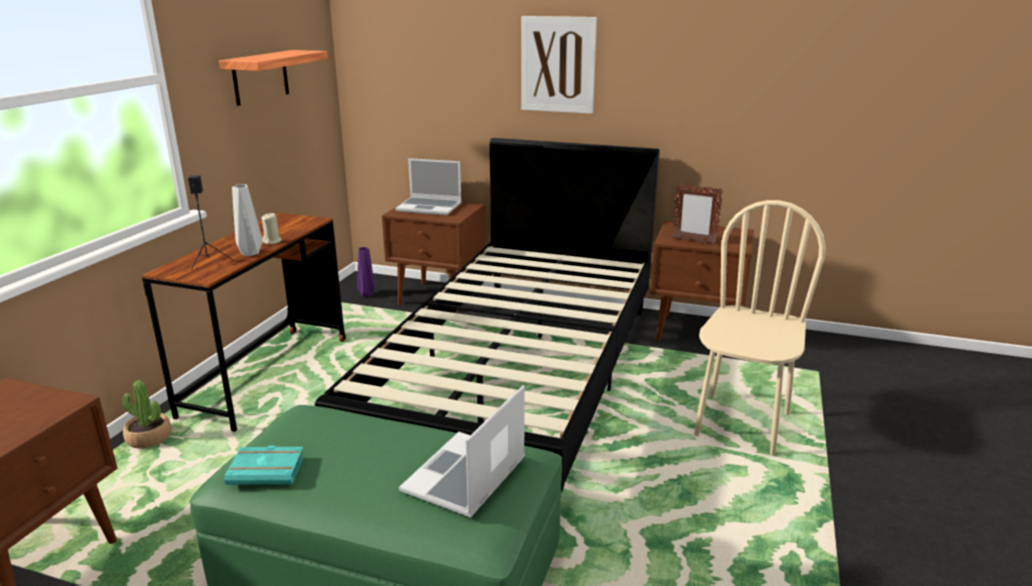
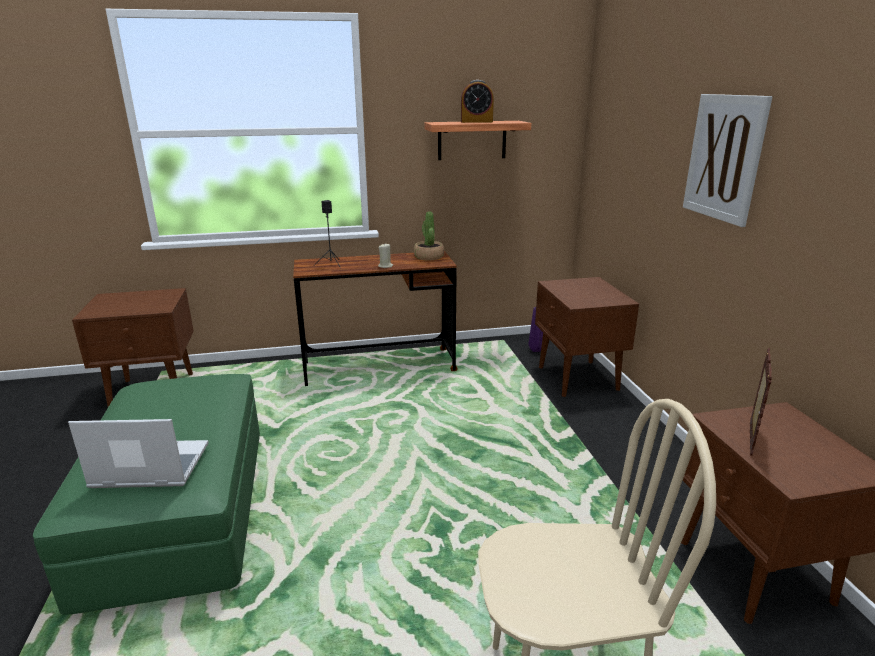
camera: 60 degrees right, 0 degrees up
(149, 438) = (281, 365): potted plant -> potted plant (428, 257)
(250, 253) = (356, 268): grey vase -> none
(268, 470) = (144, 392): turquoise book -> none
(274, 54) = (476, 122): none -> alarm clock
(430, 207) = (586, 289): laptop -> none
(518, 377) = (488, 472): black bed -> none
(693, 241) = (750, 439): picture frame -> picture frame turned 150 degrees counterclockwise

